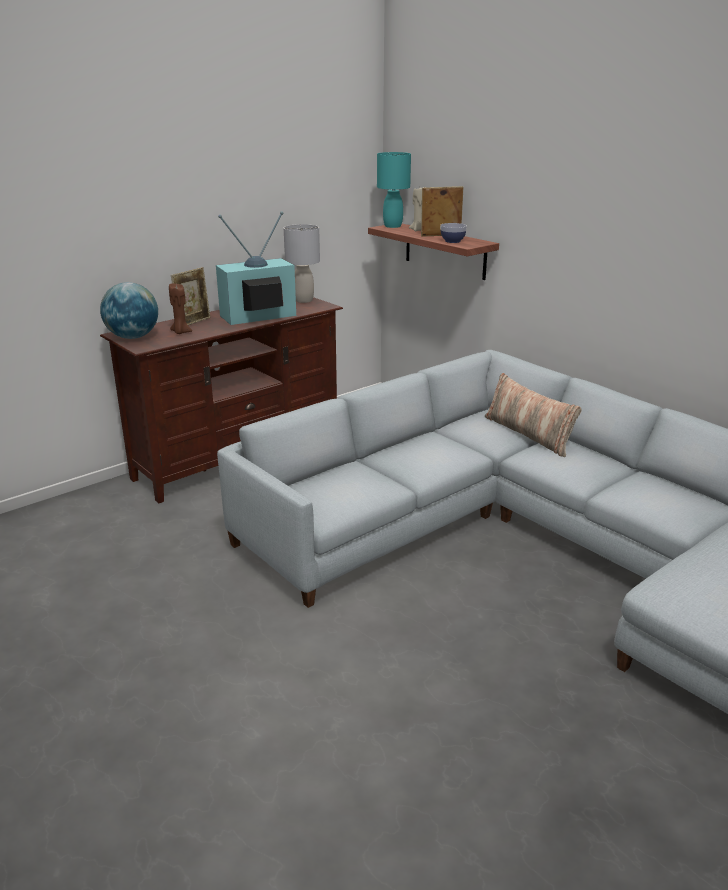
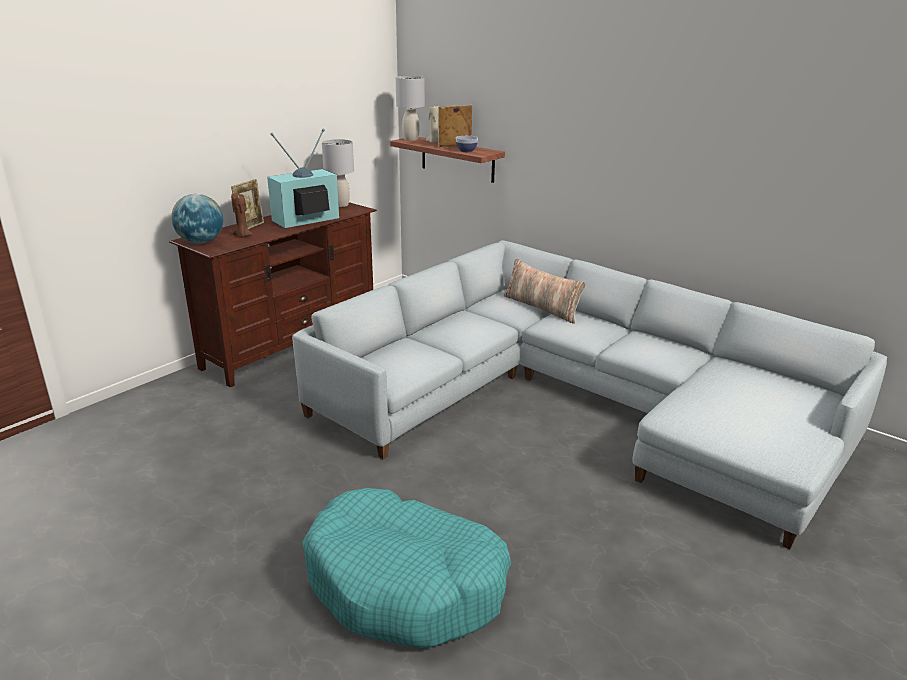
camera: 10 degrees left, 0 degrees up
(297, 774) = (405, 583): none -> turquoise dog bed
(393, 226) = (411, 139): turquoise table lamp -> grey table lamp

